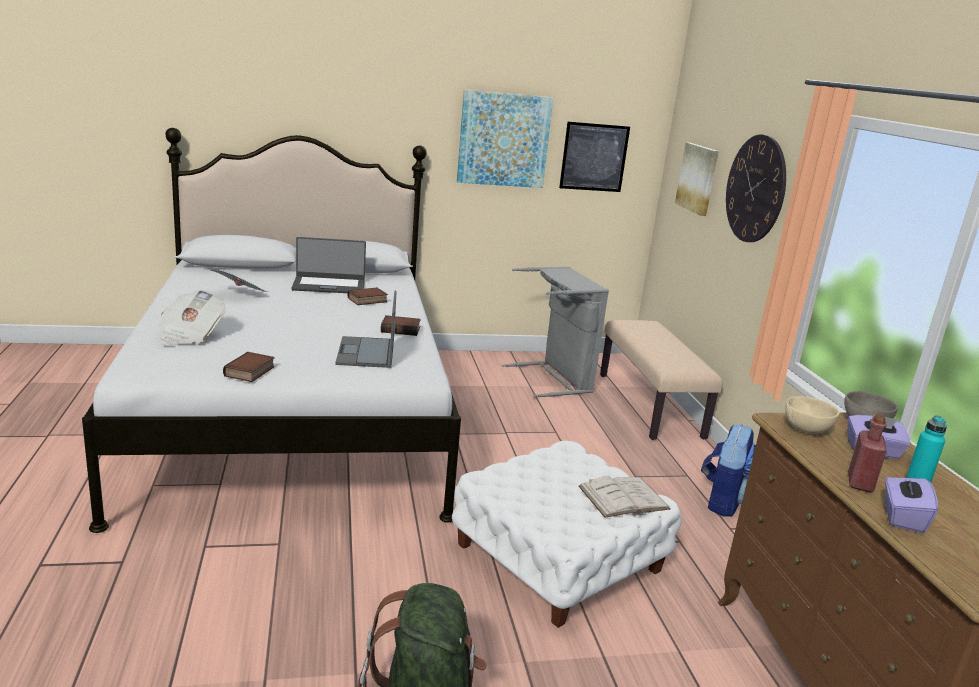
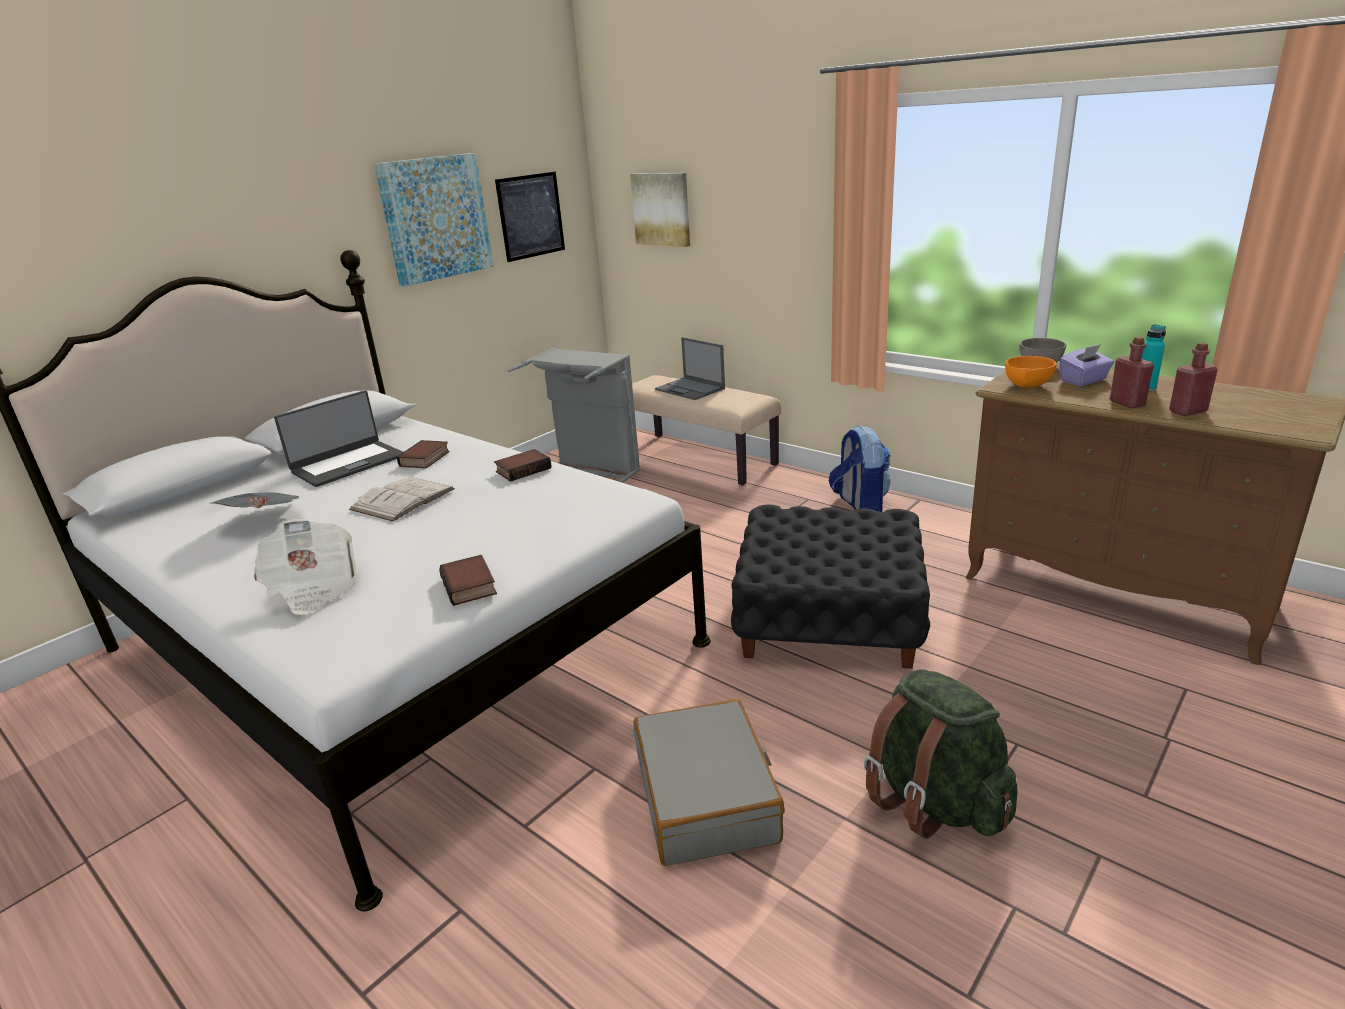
camera: 35 degrees left, 5 degrees up
(305, 601) = (707, 797): none -> grey suitcase
(366, 353) = (542, 506): laptop -> laptop (690, 389)
(558, 558) = (829, 617): white ottoman -> black ottoman
(623, 497) = (874, 526): white book -> white book (403, 499)
(755, 189) = (760, 199): wall clock -> none
(806, 429) = (1027, 385): beige bowl -> orange bowl
(902, 517) = (1188, 411): purple tissue box -> red bottle

